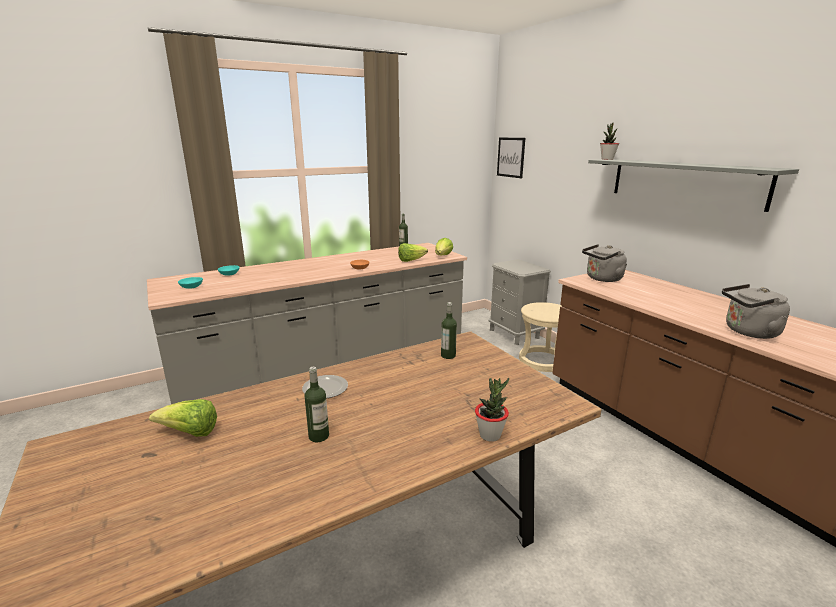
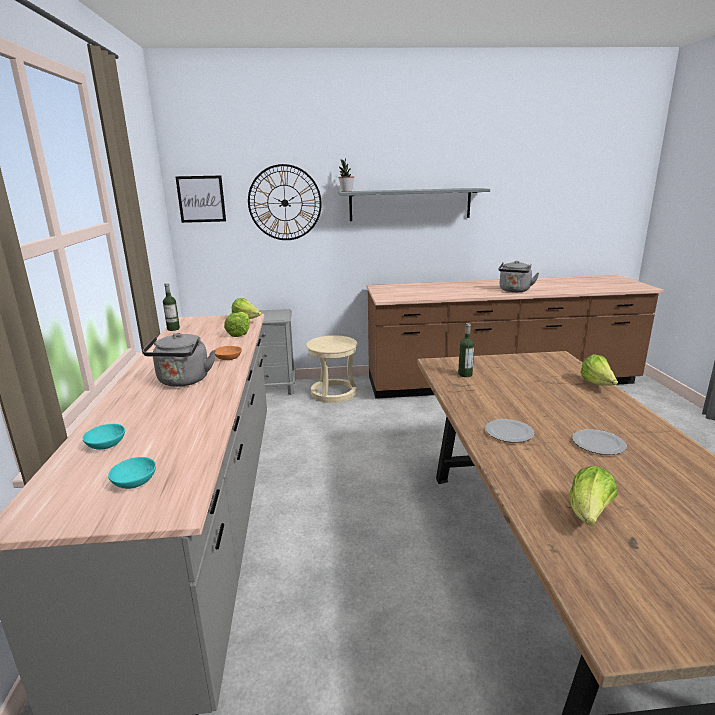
camera: 65 degrees left, 0 degrees up
(318, 436) = (597, 444): bottle -> plate
(490, 435) = (597, 384): potted plant -> lettuce
(563, 166) = (284, 203): none -> wall clock
(602, 279) = (391, 293): grey kettle -> grey kettle (183, 381)

